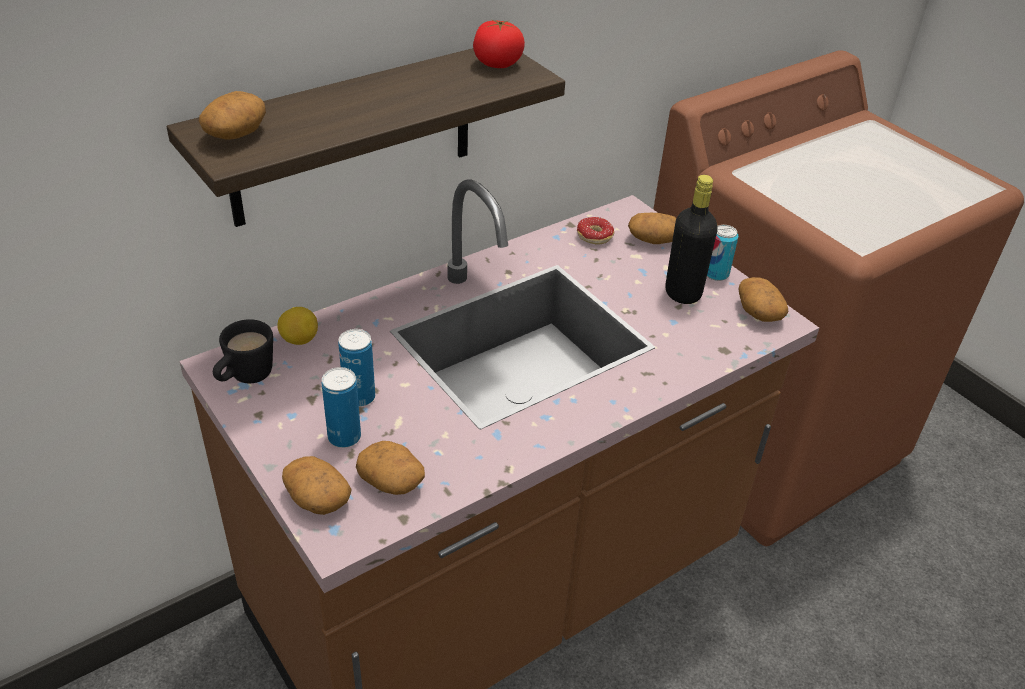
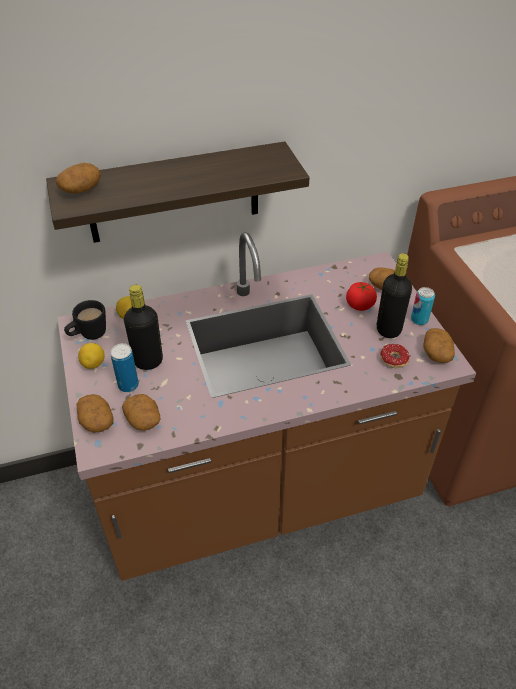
camera: 20 degrees right, 5 degrees up
(274, 418) = (94, 364): none -> lemon
(359, 397) = (148, 361): can -> black bottle
(497, 63) = (270, 158): tomato -> tomato (360, 305)
(590, 239) = (342, 279): donut -> donut (389, 362)

